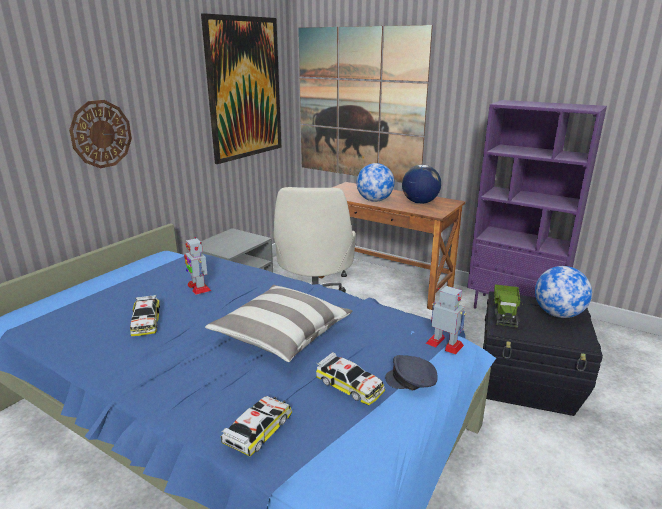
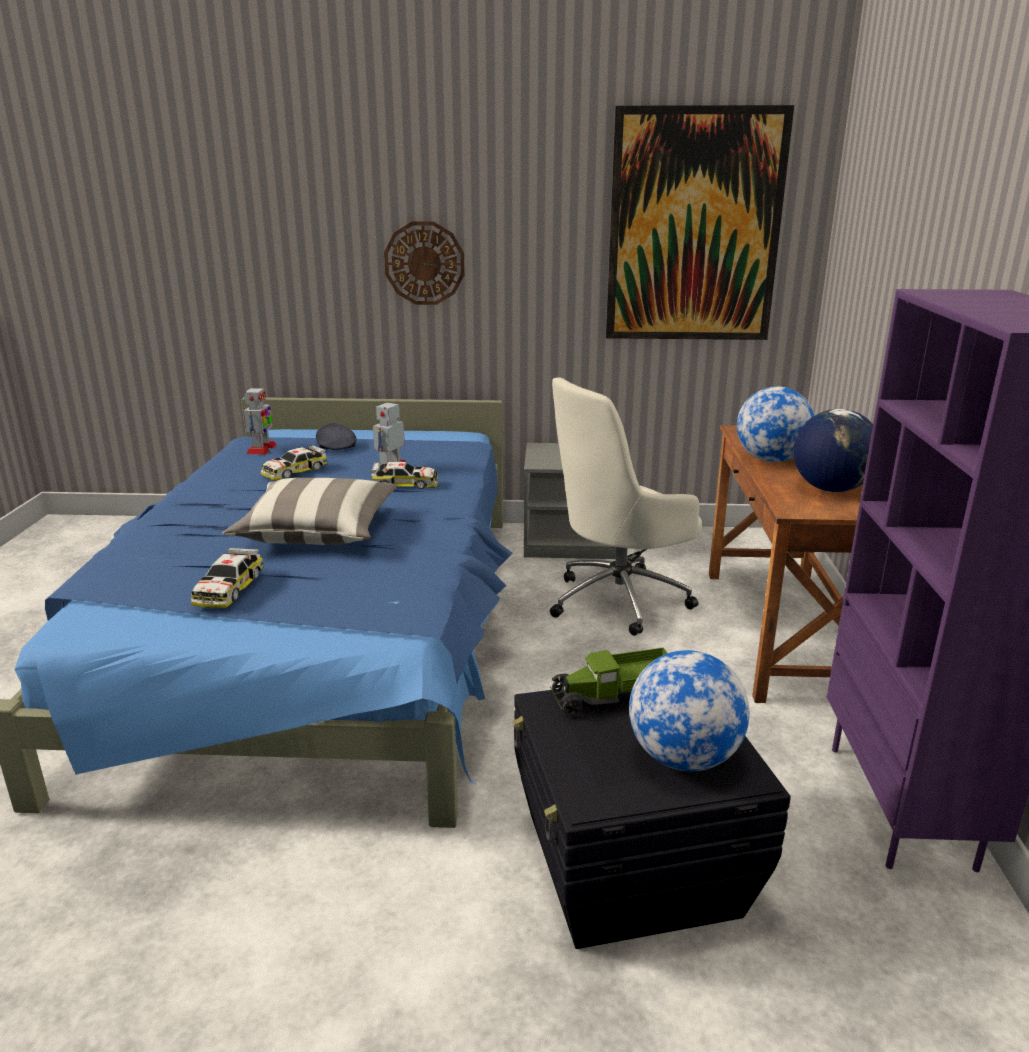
camera: 60 degrees right, 0 degrees up
(259, 430) = (128, 565): toy car -> toy car (405, 484)
(359, 105) = (873, 277): picture -> none
(412, 380) = (267, 624): grey cap -> grey cap (336, 447)
(445, 344) = (378, 630): toy robot -> toy robot (261, 449)

